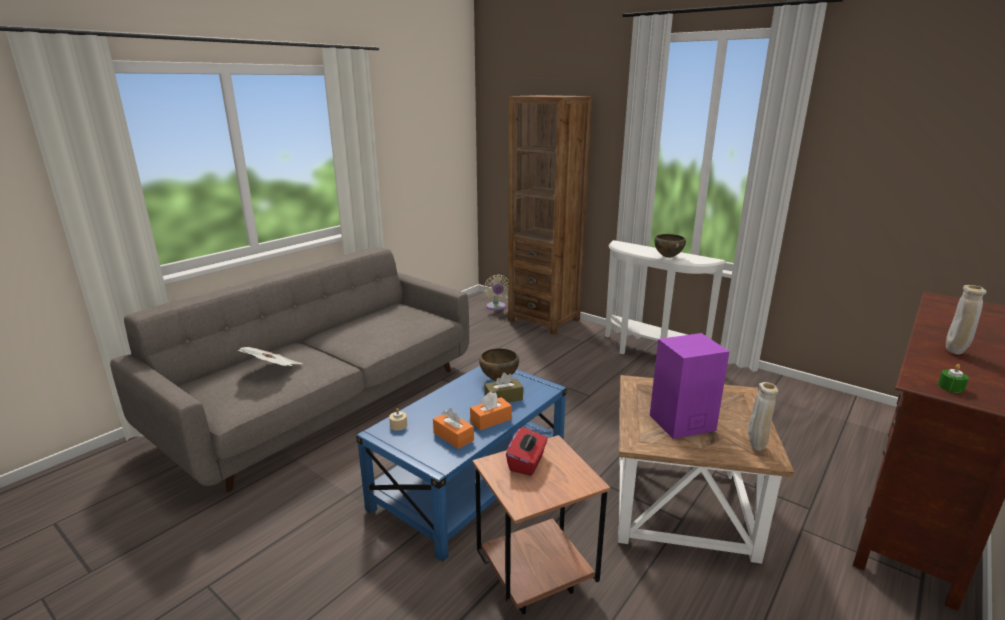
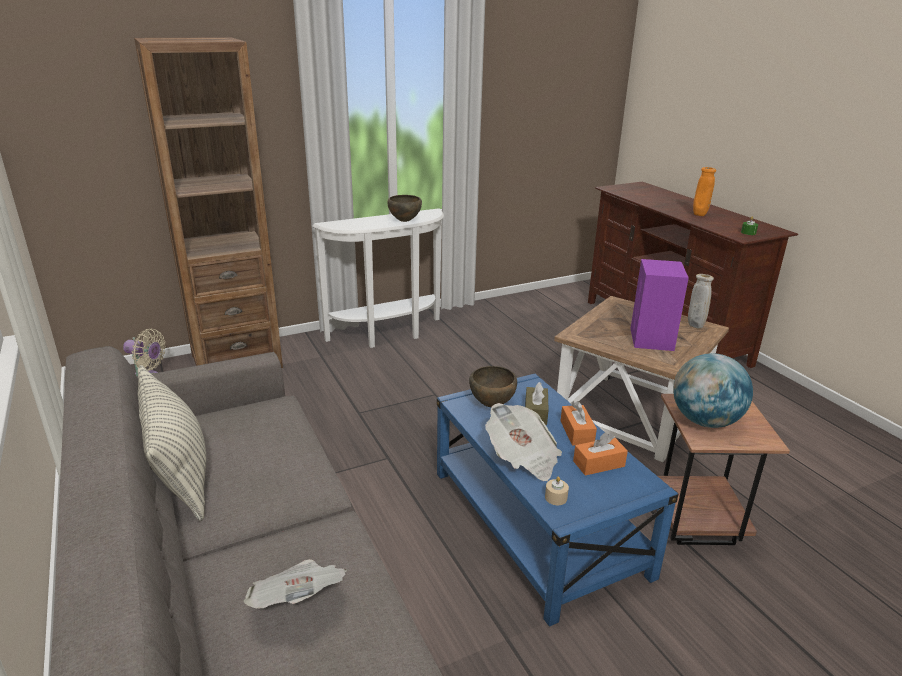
camera: 65 degrees left, 5 degrees up
(359, 318) = (179, 472): none -> pillow
(438, 404) = (523, 458): none -> newspaper
(527, 463) = (704, 421): red tissue box -> globe
(954, 352) = (699, 215): beige vase -> orange vase

